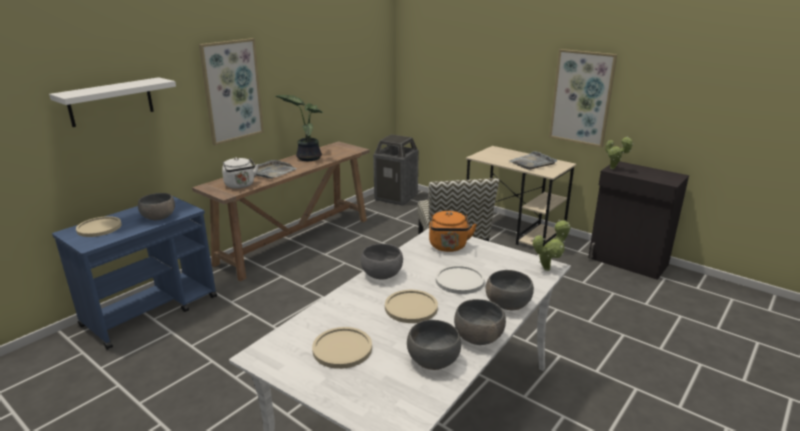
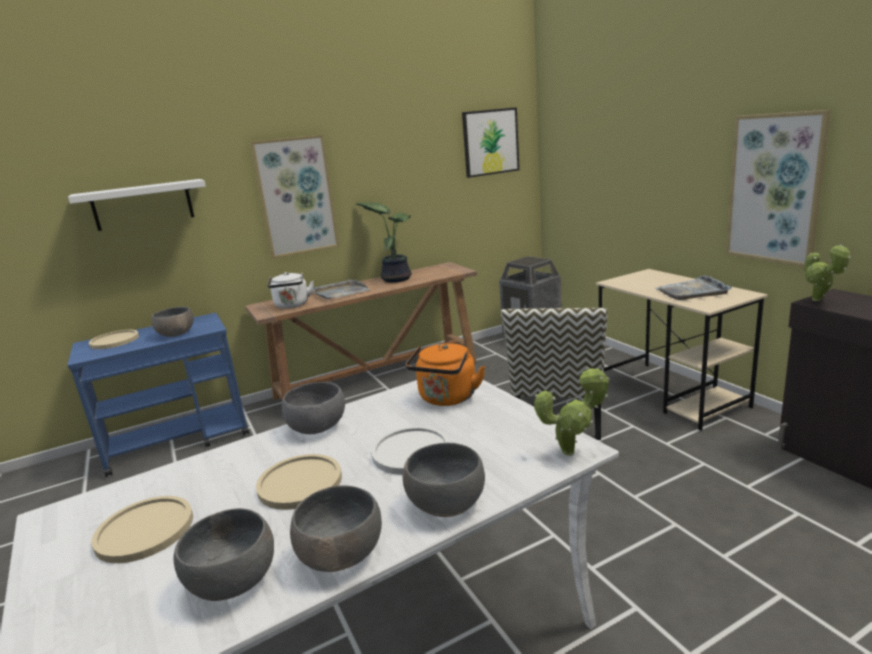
camera: 25 degrees right, 5 degrees down
(366, 44) = (490, 142): none -> picture

